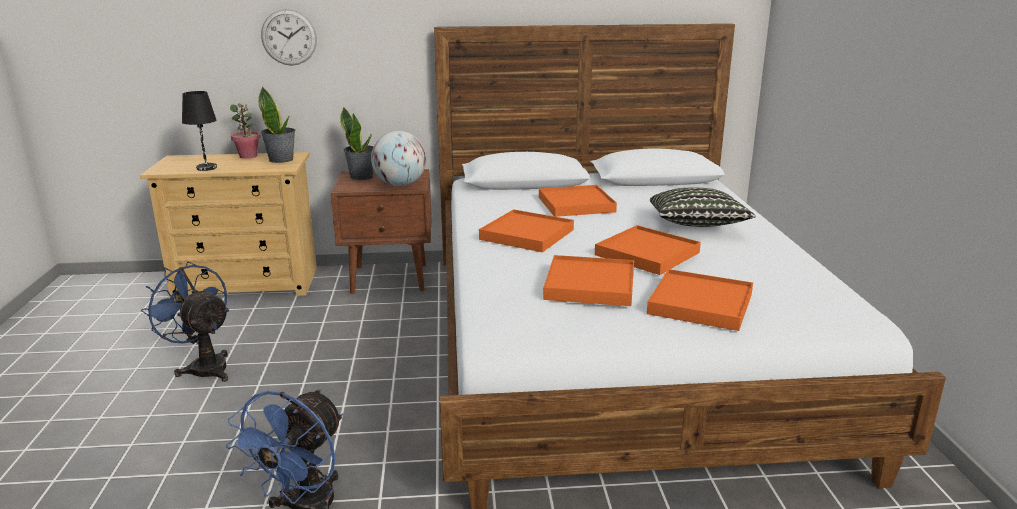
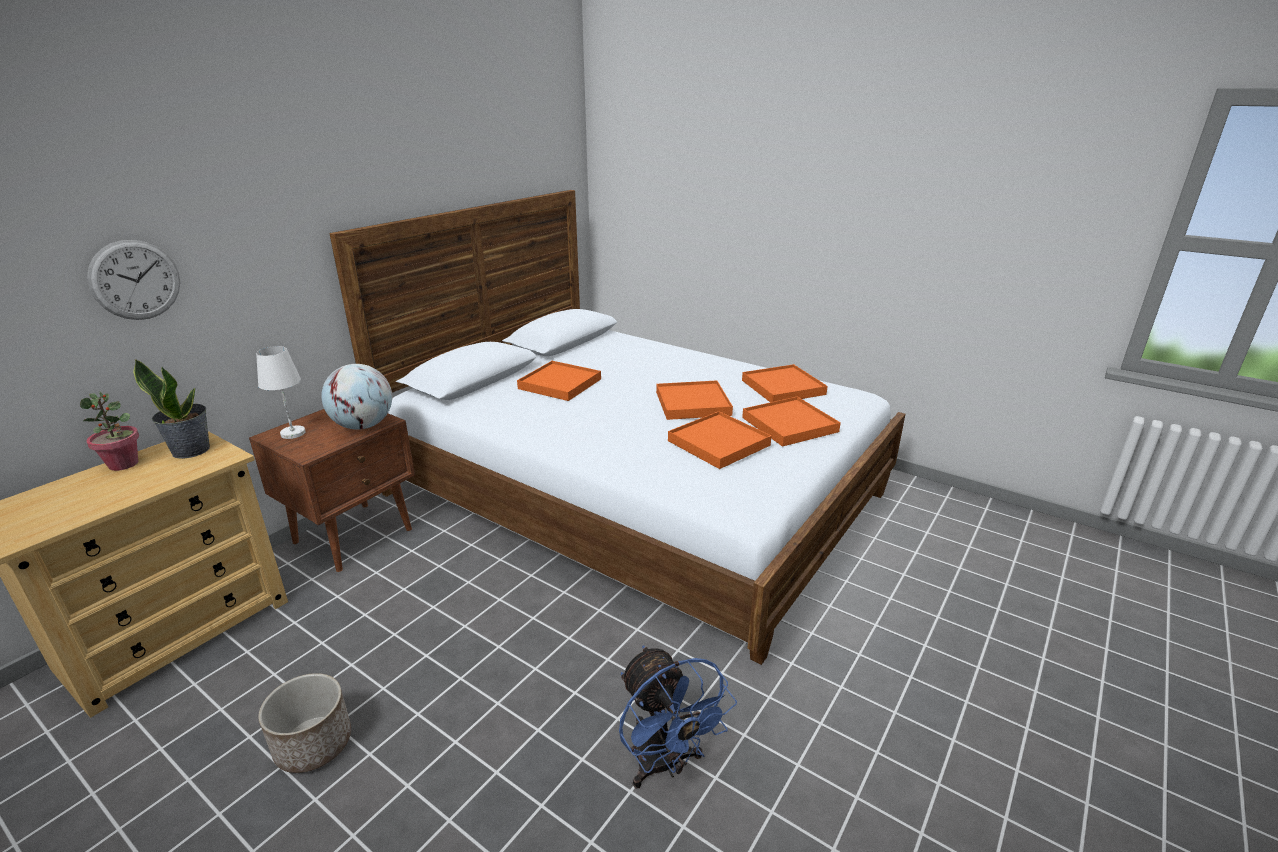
camera: 50 degrees left, 5 degrees up
(204, 366) = (314, 744): blue fan -> planter
(207, 168) = (101, 503): black table lamp -> none
(361, 176) = (293, 433): potted plant -> white table lamp
(527, 234) = (587, 424): orange tray -> orange tray (783, 387)
(696, 226) = (669, 369): pillow -> none

